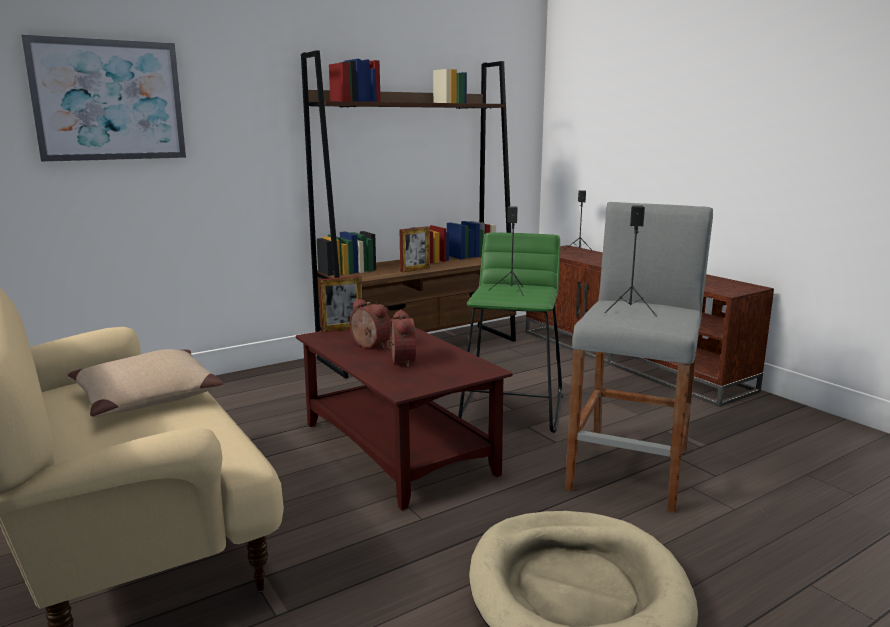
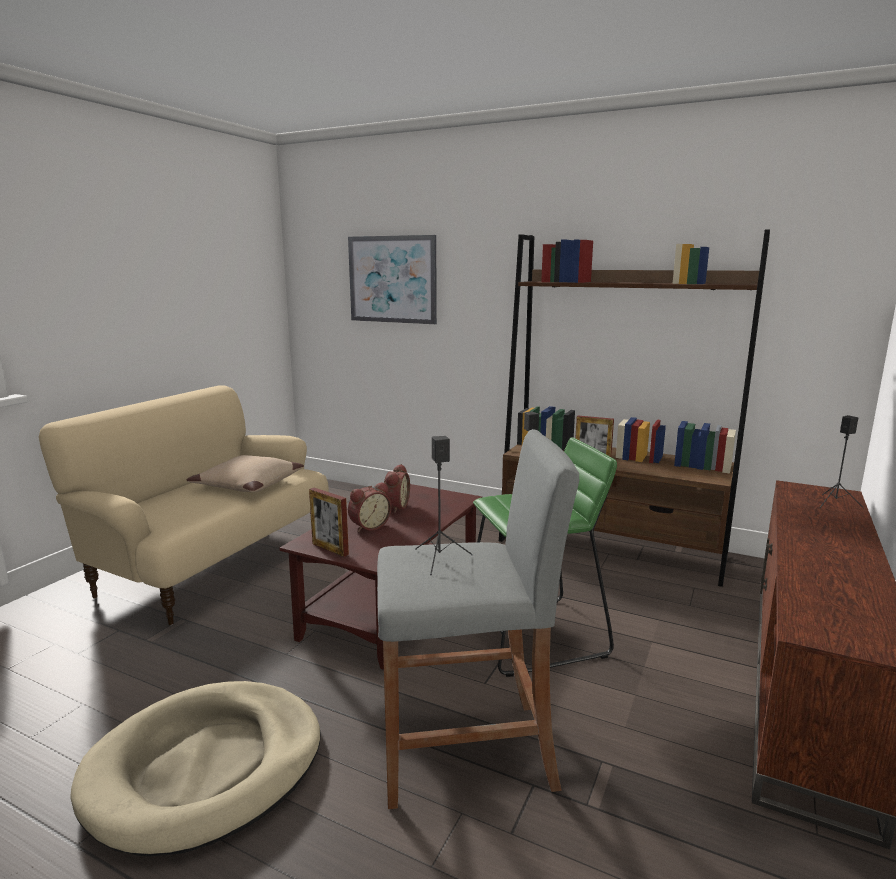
camera: 60 degrees right, 0 degrees up
(342, 329) = (425, 489): picture frame -> picture frame (330, 549)

